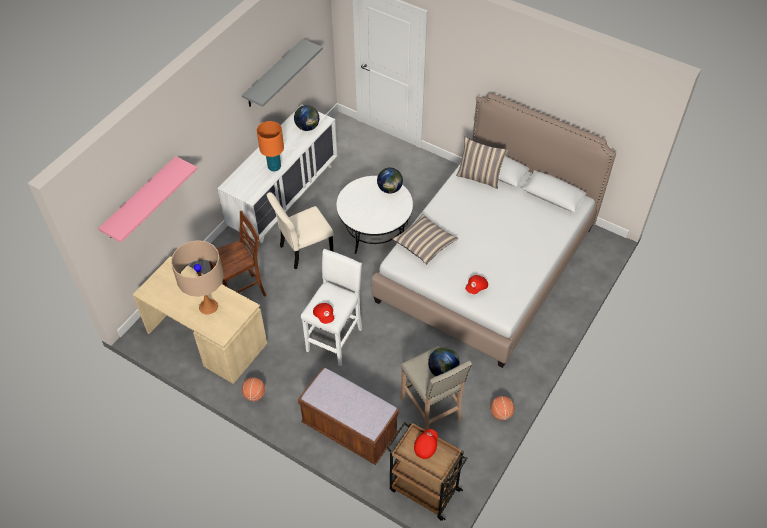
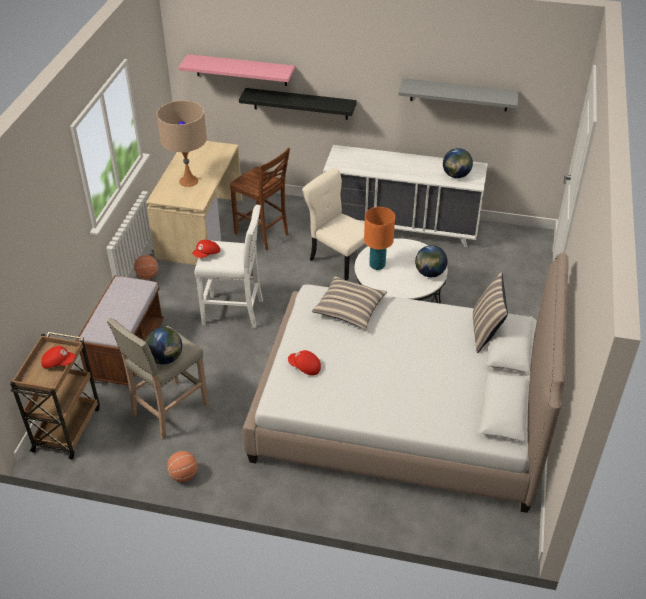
camera: 70 degrees right, 10 degrees down
(186, 181) = (300, 104): none -> black shelf
(274, 167) = (383, 170): orange table lamp -> orange table lamp (377, 265)

